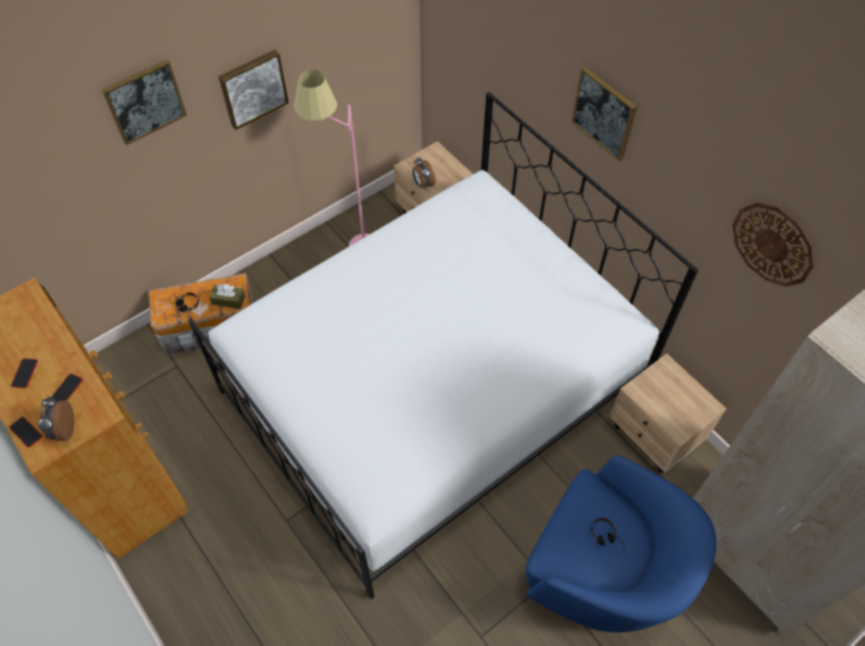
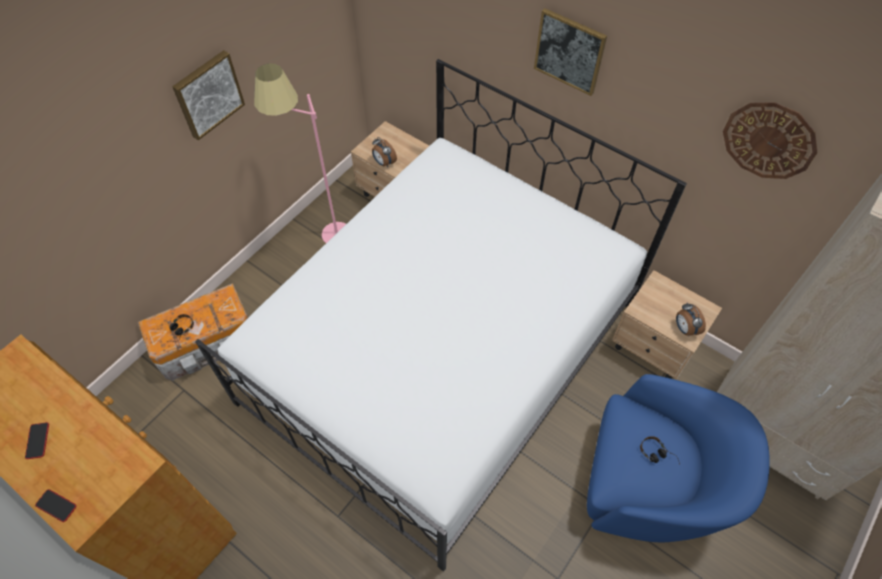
camera: 15 degrees left, 0 degrees up
(63, 429) = (99, 492): alarm clock -> alarm clock (684, 329)
(67, 389) = (91, 447): phone -> none
(145, 101) = (101, 124): picture -> none
(228, 300) = (223, 313): brown tissue box -> none

